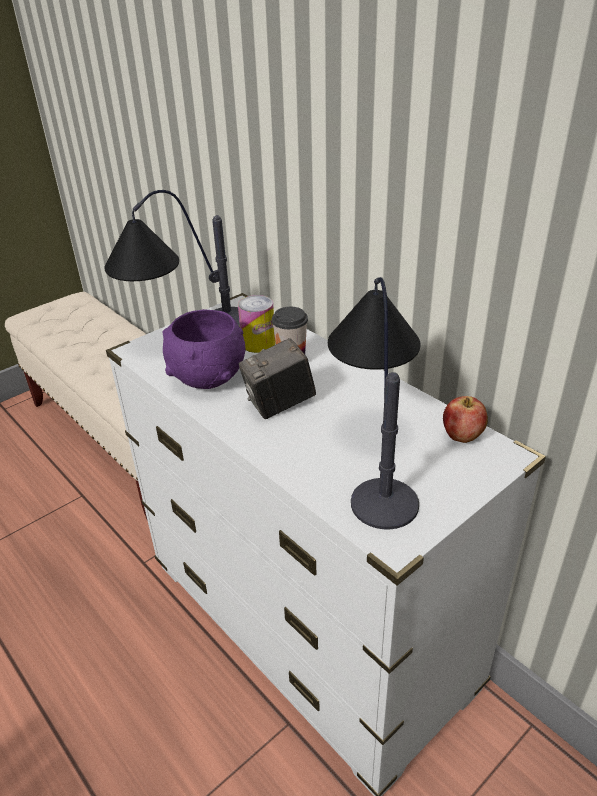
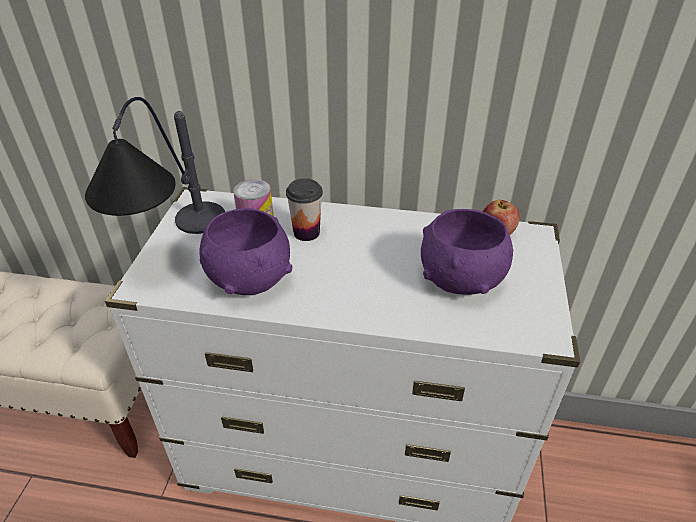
camera: 40 degrees left, 5 degrees up
(279, 405) = (341, 274): camera -> none
(374, 457) = (461, 280): table lamp -> purple bowl

